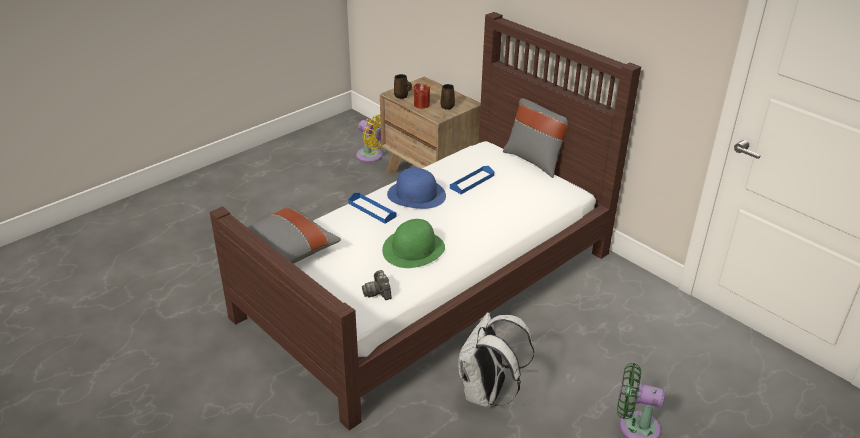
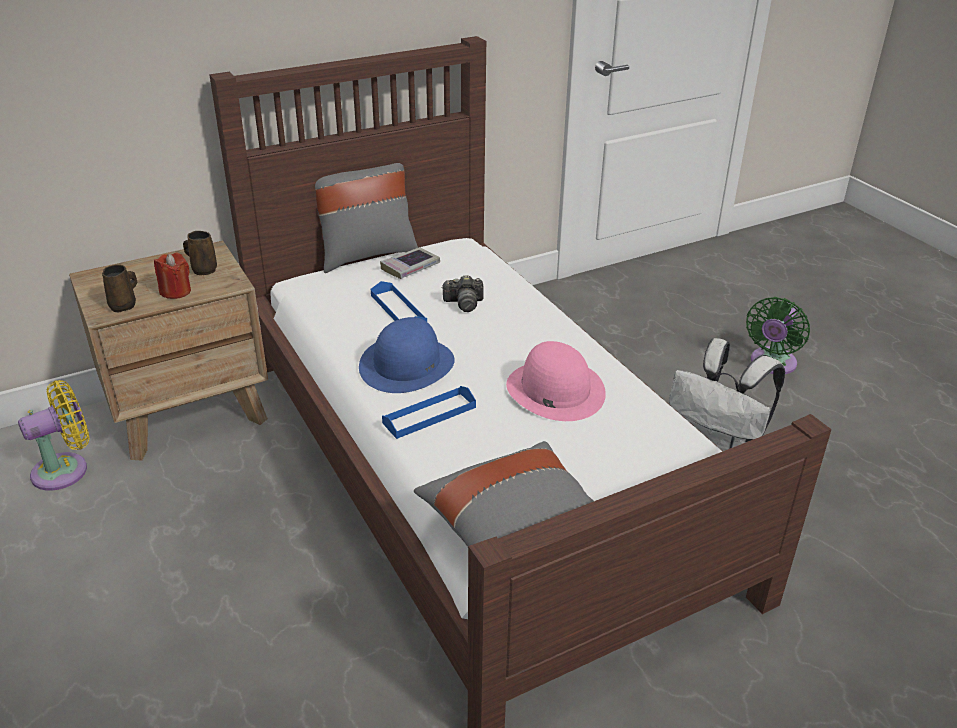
camera: 75 degrees left, 0 degrees up
(378, 292) = (657, 440): camera -> camera (464, 303)
(413, 249) = (555, 390): green hat -> pink hat
(525, 177) = (410, 267): none -> book

